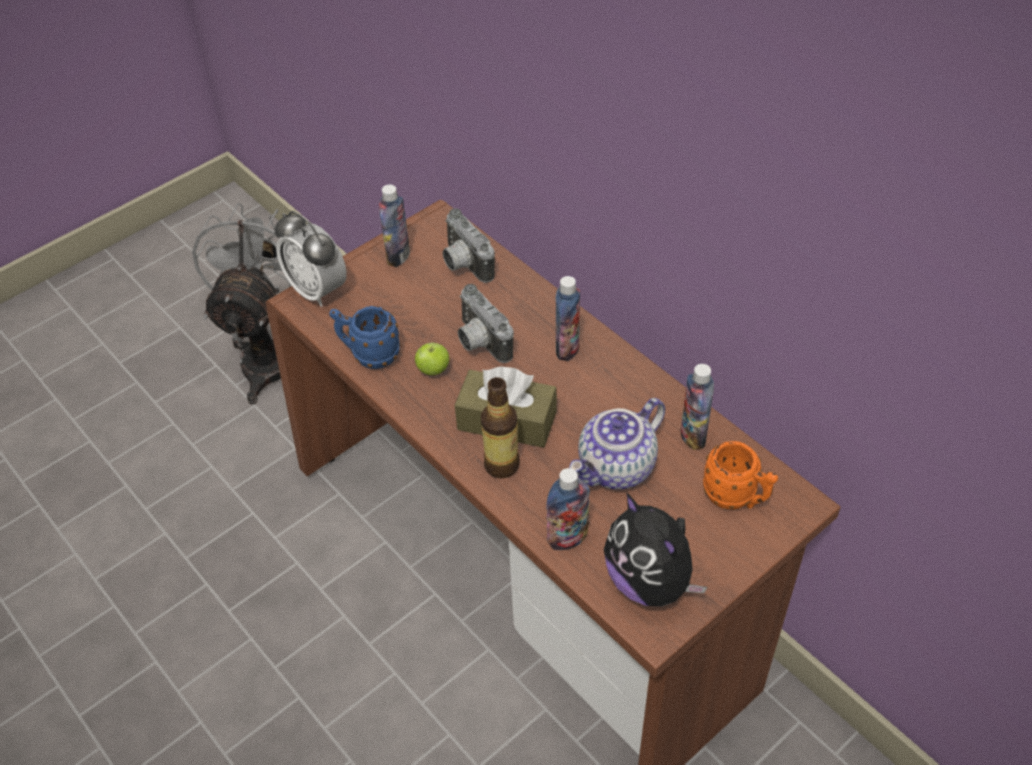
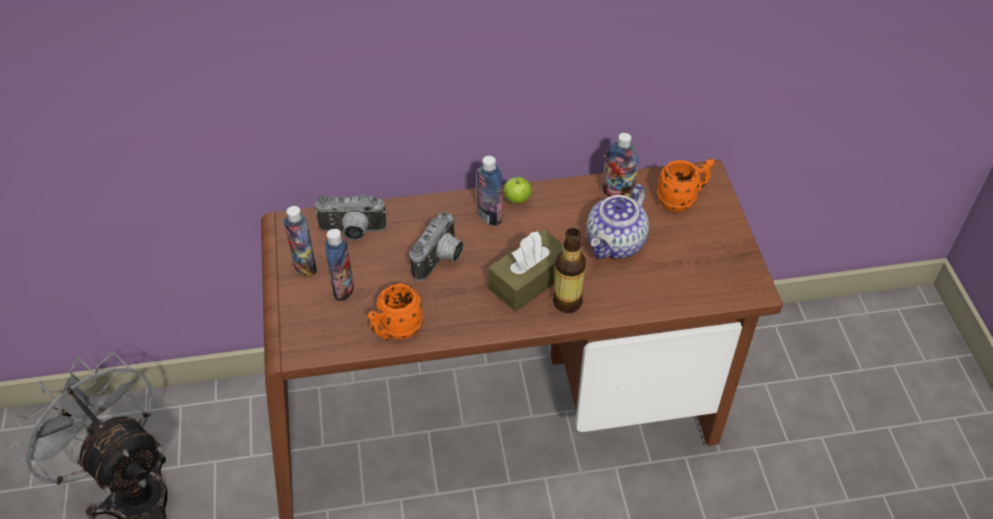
camera: 60 degrees left, 0 degrees up
(317, 290) = (293, 334): alarm clock -> none
(369, 355) = (395, 331): blue mug -> orange mug
(433, 370) = (445, 299): apple -> apple (517, 200)
(479, 342) = (441, 260): camera -> camera turned 60 degrees counterclockwise
(567, 538) = (655, 297): bottle -> bottle (343, 289)
(617, 468) = (616, 243): teapot -> teapot turned 45 degrees clockwise
(650, 581) = (717, 273): plush toy -> none

